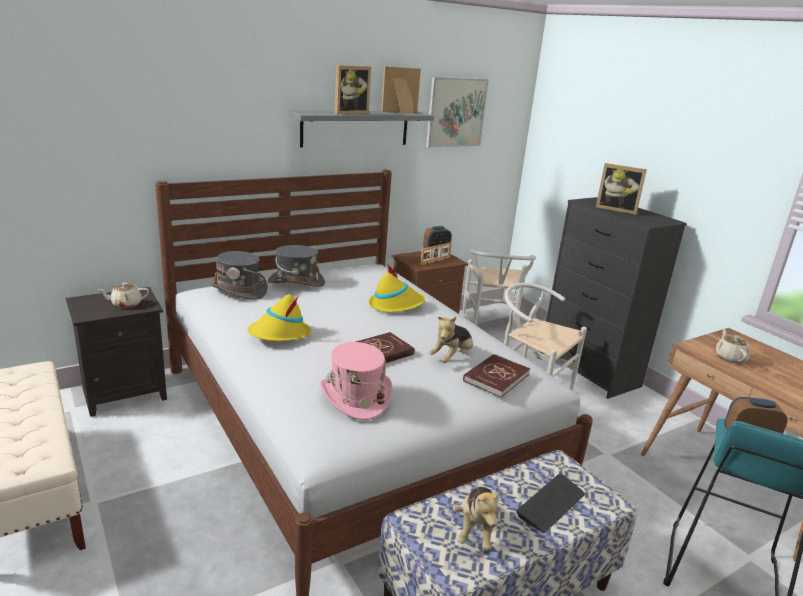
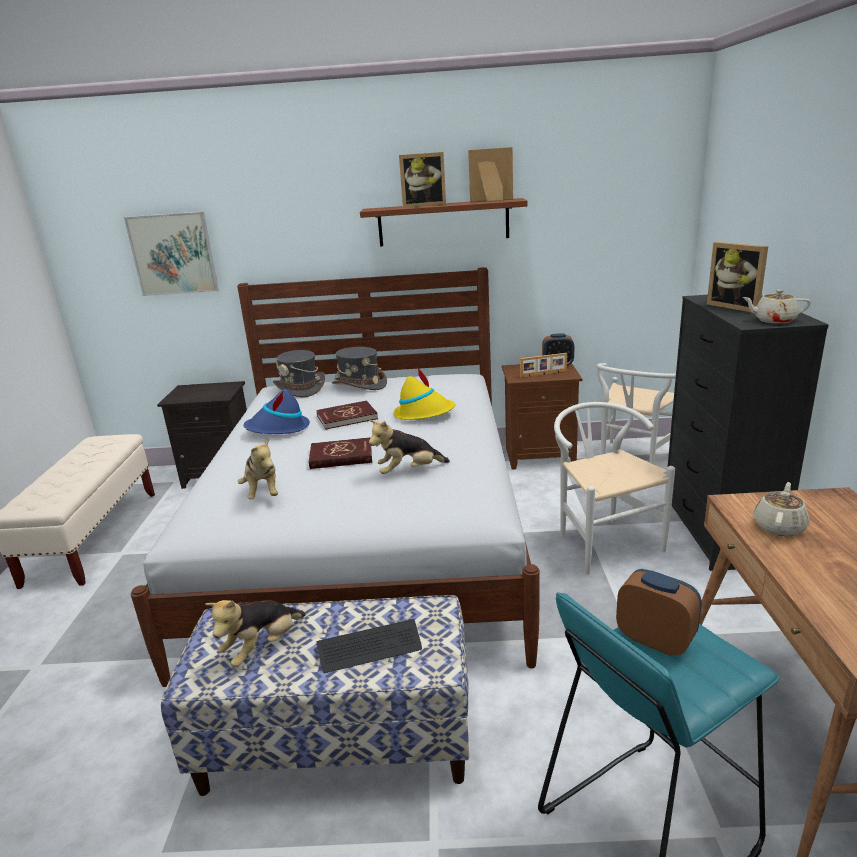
camera: 35 degrees right, 0 degrees up
(126, 304) = (209, 393): beige teapot -> beige teapot (773, 320)
(279, 334) = (278, 429): yellow hat -> blue hat
(355, 128) = (443, 222): grey shelf -> brown shelf
(355, 397) = (263, 492): pink hat -> plush toy
(456, 112) = (578, 195): picture -> picture (173, 254)
(496, 378) = (427, 499): red book -> red book (347, 417)

